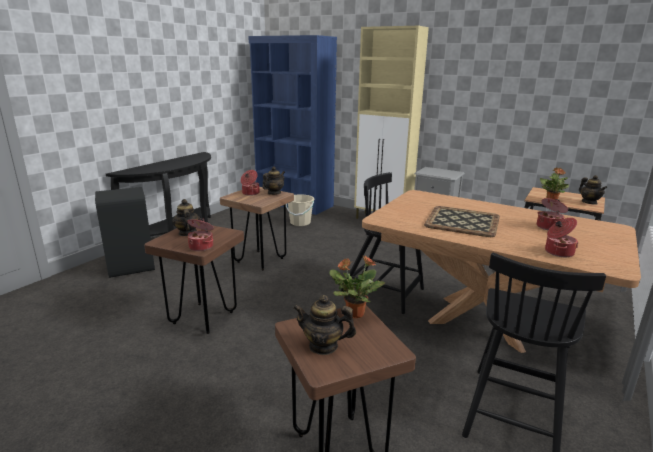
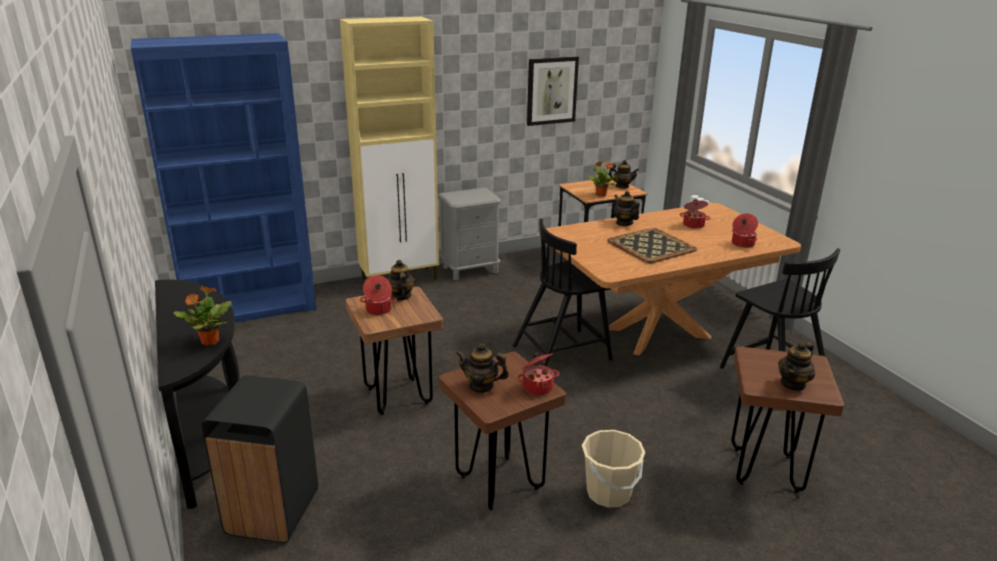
camera: 55 degrees left, 5 degrees up
(300, 223) = (325, 329): beige bucket -> beige bucket (608, 493)
(354, 313) = (751, 355): potted plant -> potted plant (209, 342)
(486, 206) = (624, 223): none -> teapot
(542, 99) = (551, 90): none -> picture

